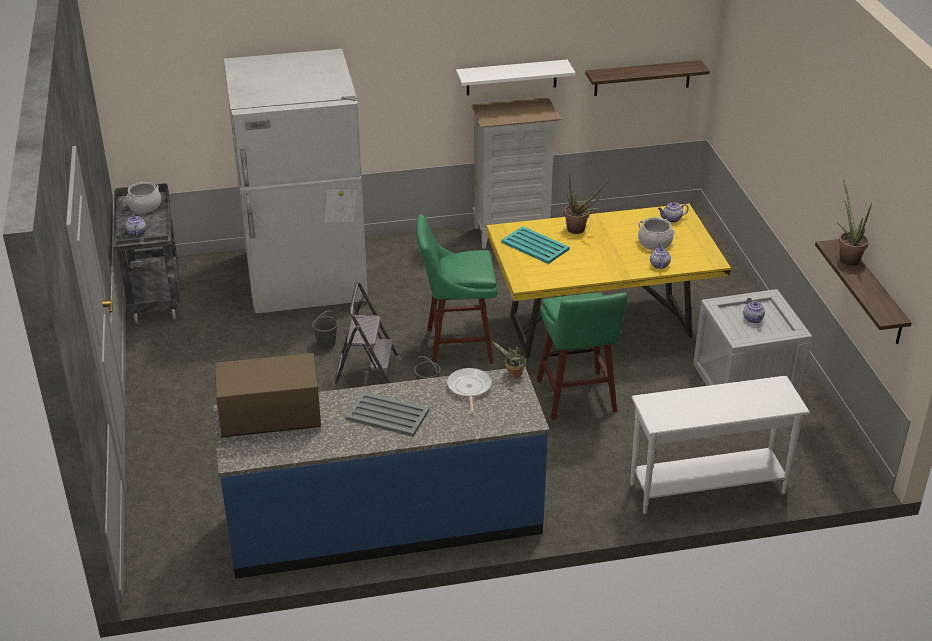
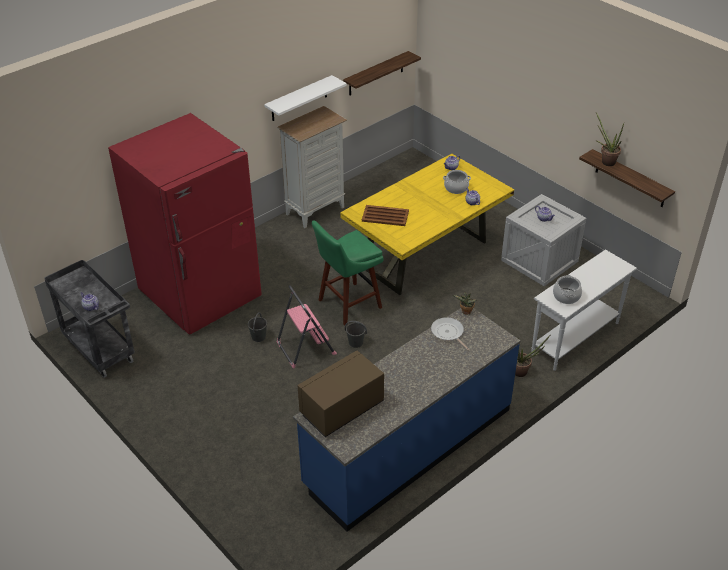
camera: 30 degrees left, 5 degrees up
(145, 206) = (77, 283): cooking pot -> cooking pot (566, 296)
(306, 277) = (201, 293): white fridge -> red fridge
(364, 373) = (303, 348): grey step ladder -> pink step ladder
(388, 415) = (416, 373): grey tray -> none
(534, 245) = (384, 216): turquoise tray -> brown tray
(577, 398) = (453, 310): green stool -> none
(579, 230) = (403, 195): potted plant -> potted plant (523, 372)

